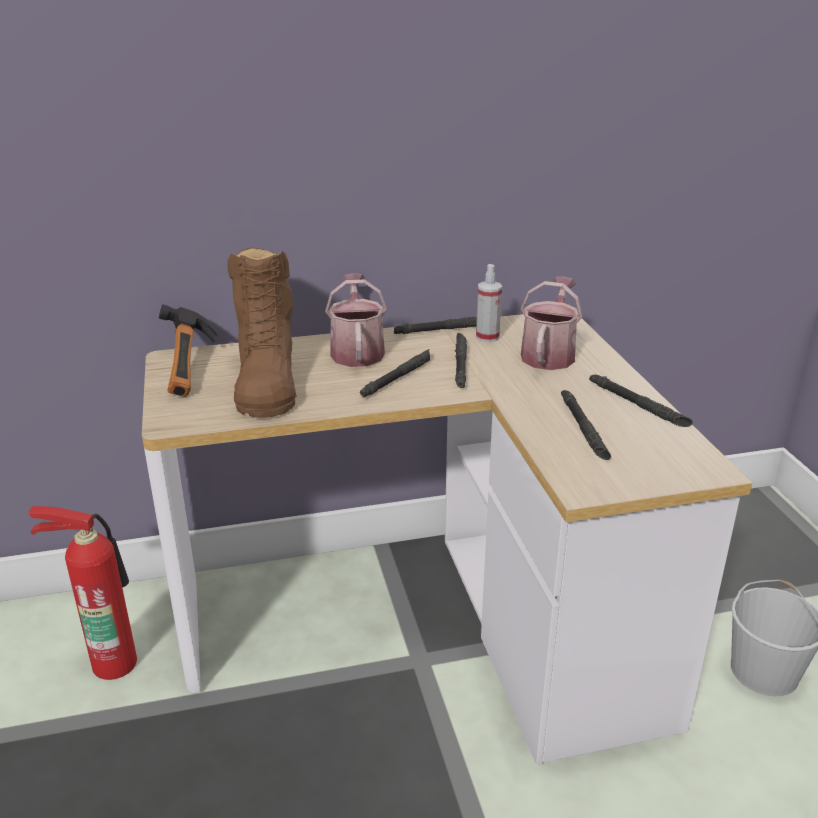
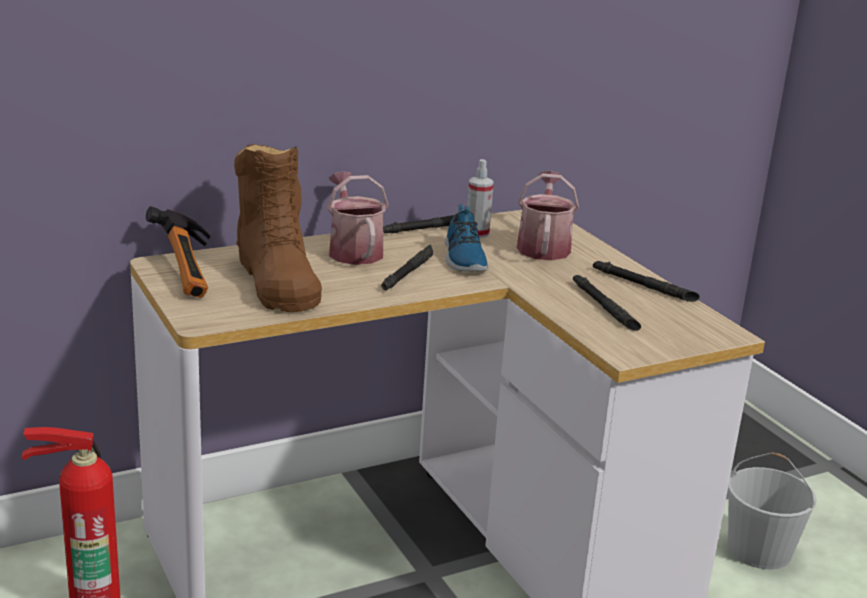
camera: 15 degrees left, 5 degrees down
(460, 364) = (463, 258): black flashlight -> shoe

